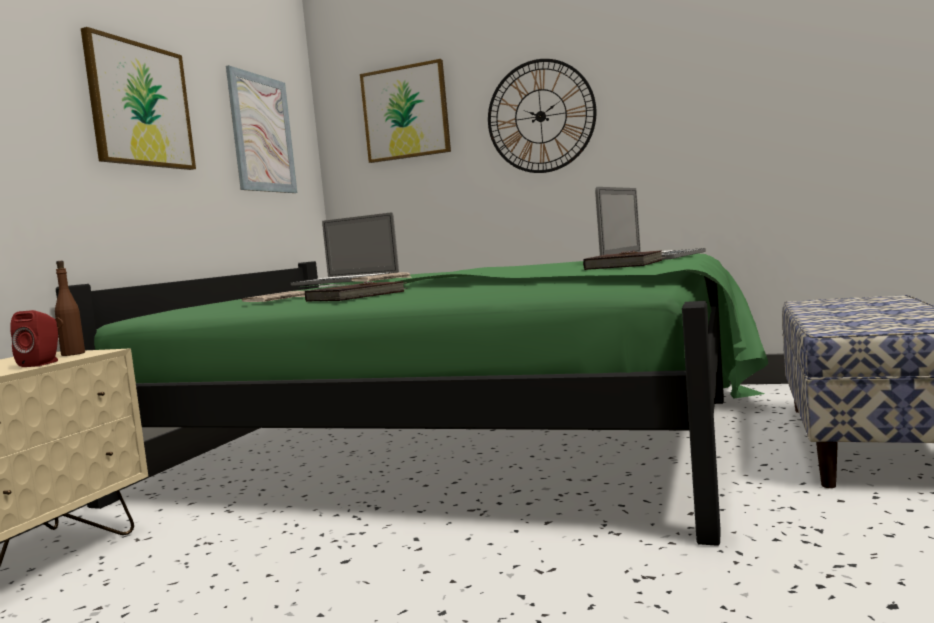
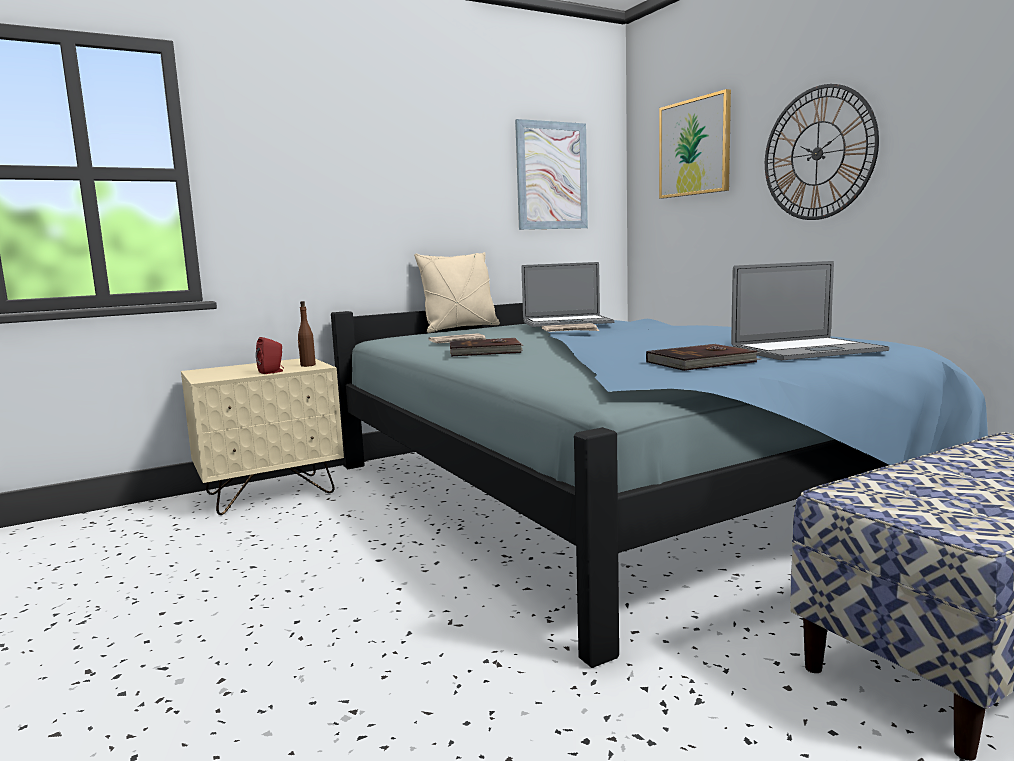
camera: 40 degrees right, 5 degrees up
(140, 105) = (420, 168): picture -> none
(209, 302) = (460, 328): none -> beige pillow
(345, 280) = (567, 322): laptop -> laptop turned 75 degrees counterclockwise
(466, 441) = (614, 494): green bed -> blue bed

